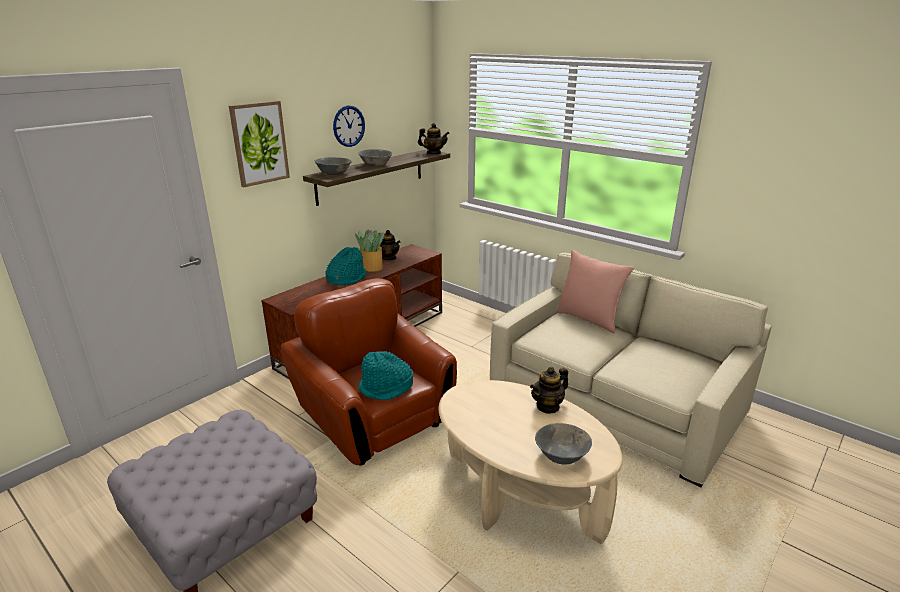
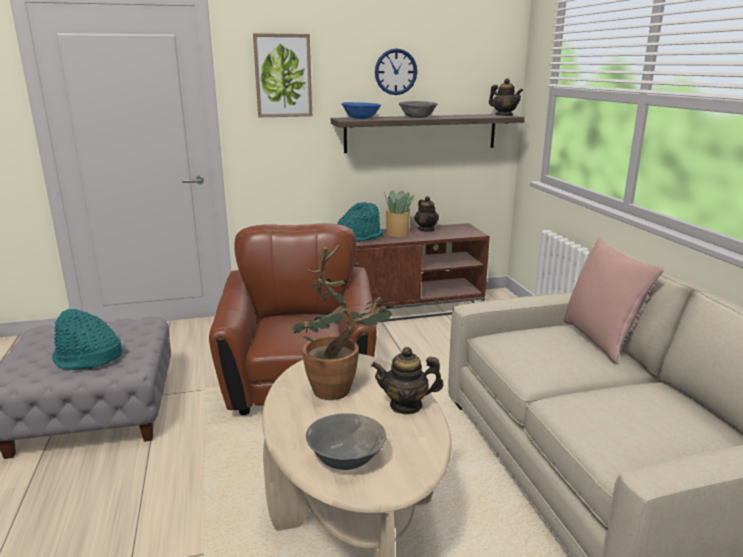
camera: 35 degrees right, 5 degrees down
(333, 173) = (360, 118): grey bowl -> blue bowl
(386, 388) = (288, 339): turquoise hat -> turquoise hat (87, 358)
(496, 411) = (341, 388): none -> potted plant

